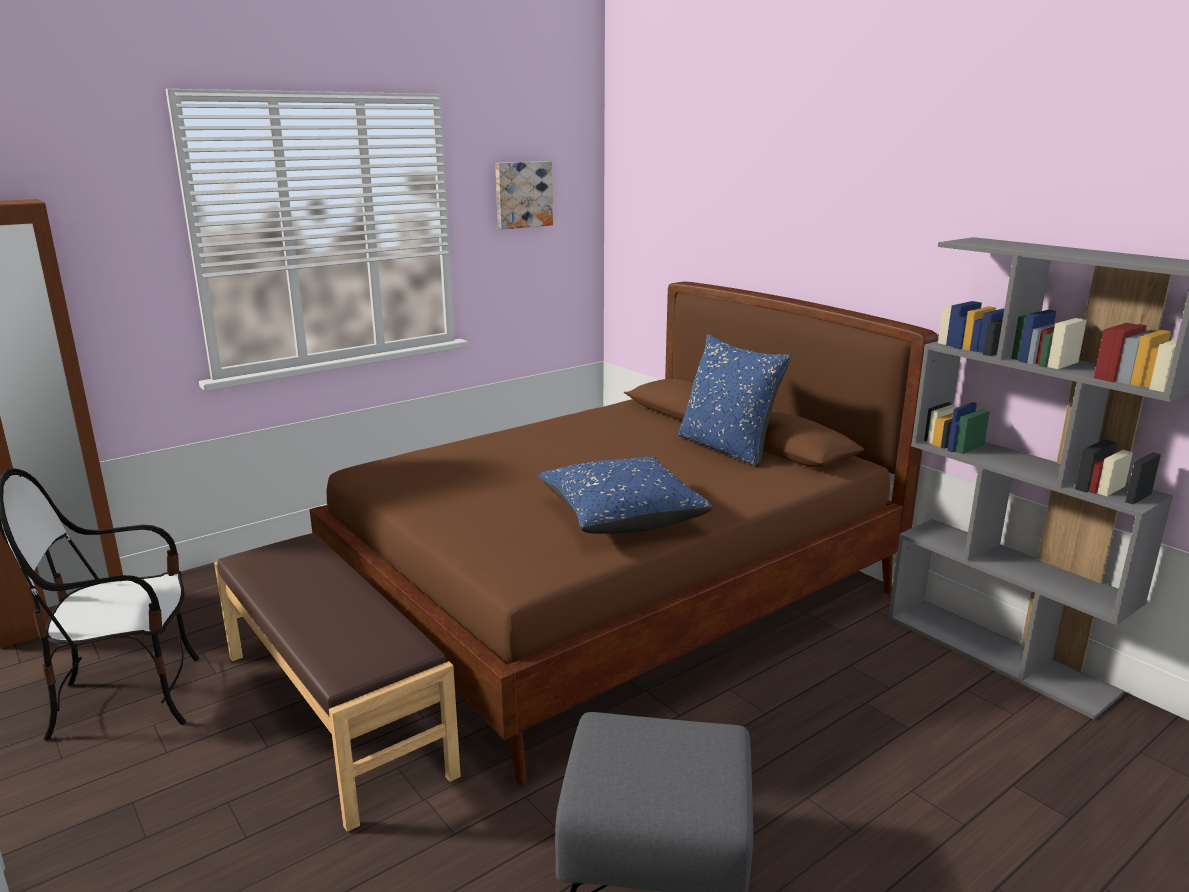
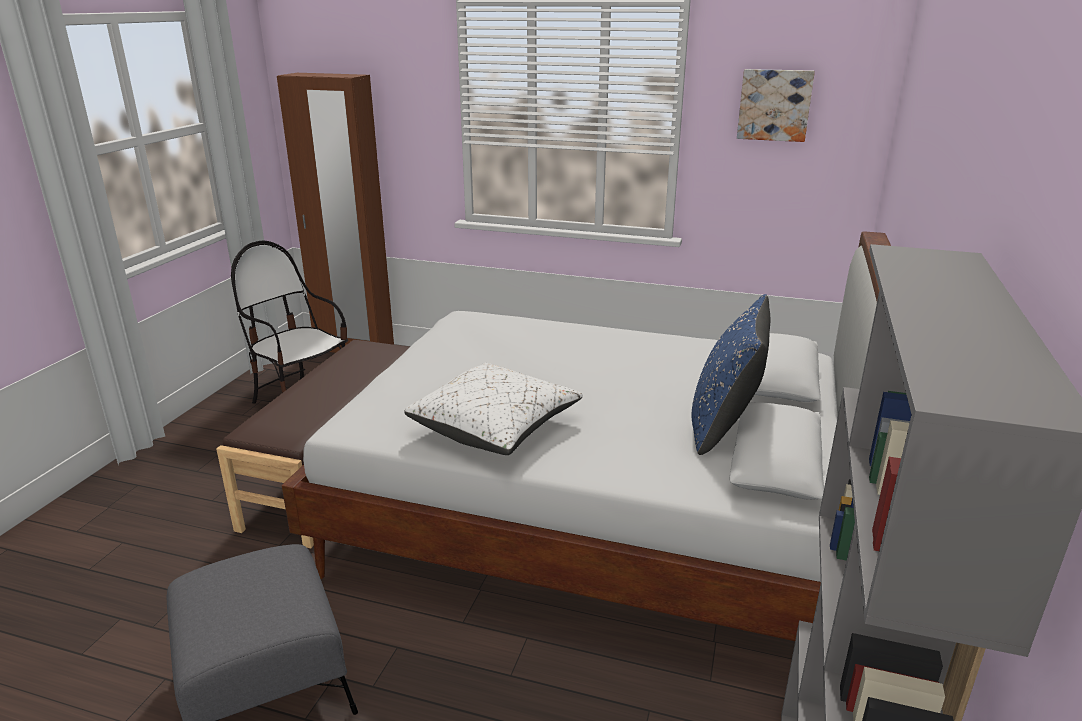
camera: 55 degrees right, 5 degrees up
(616, 599) = (597, 517): brown bed -> white bed
(621, 516) = (495, 427): blue pillow -> white pillow

